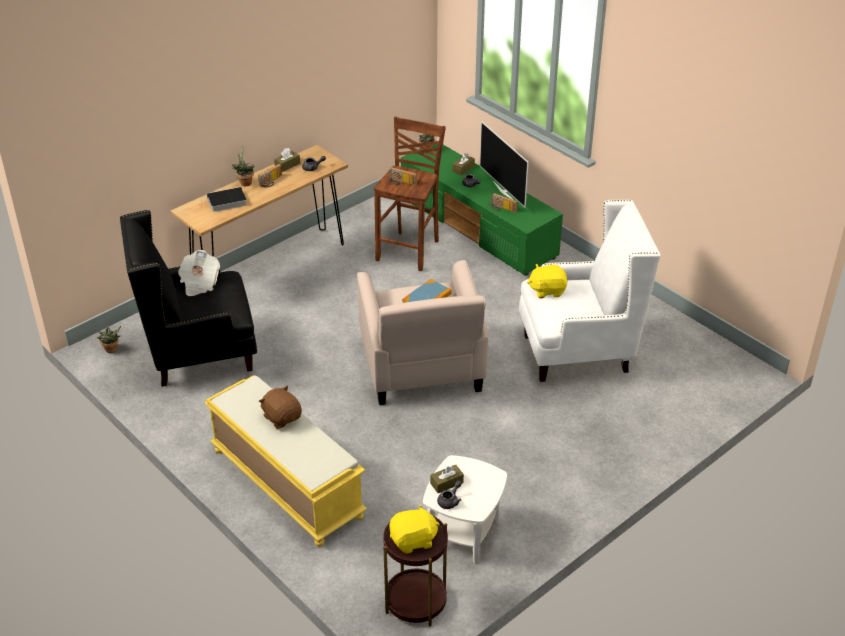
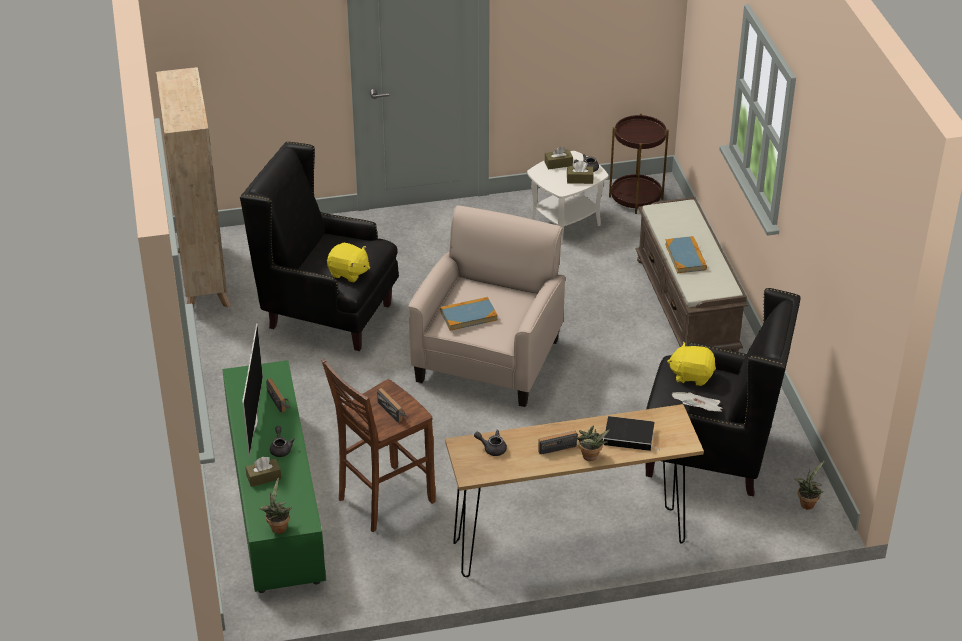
camera: 150 degrees left, 0 degrees up
(282, 417) = (685, 257): brown plush toy -> book
(285, 483) = (687, 307): yellow bench -> brown bench
(287, 165) = (520, 465): brown tissue box -> brown tissue box (558, 164)
(413, 540) = (642, 132): yellow plush toy -> yellow plush toy (691, 375)
(577, 353) = (328, 316): white armchair -> black armchair
(706, 346) = (204, 277): none -> beige bookcase

